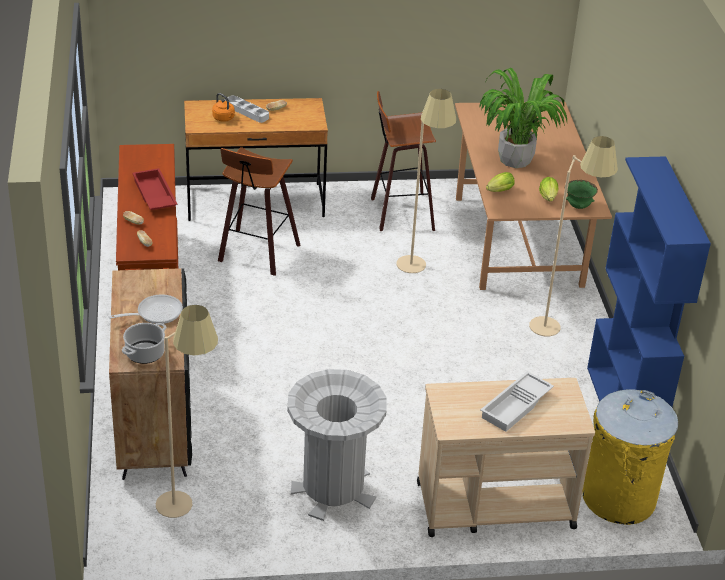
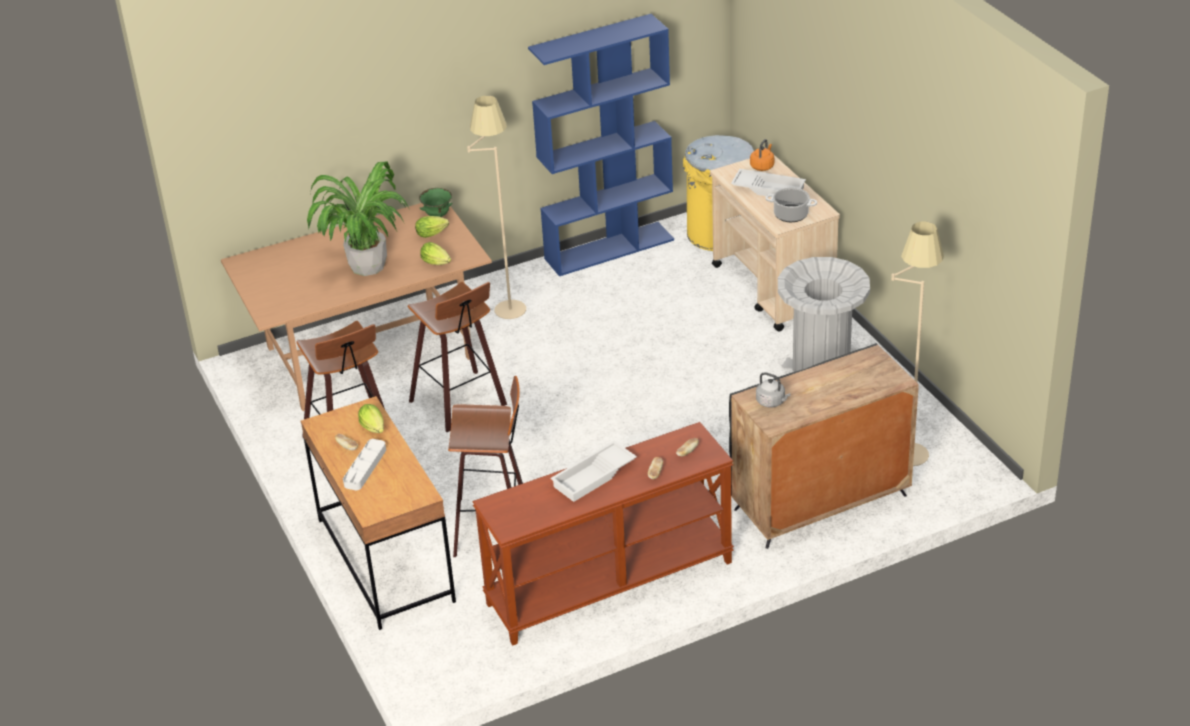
camera: 105 degrees left, 0 degrees up
(145, 353) = (875, 372): cooking pot -> cooking pot (790, 215)
(153, 195) = (594, 477): red tray -> white tray
(154, 285) = (772, 402): none -> grey kettle
(155, 313) = (814, 386): frying pan -> none
(224, 118) = (392, 479): orange kettle -> orange kettle (762, 166)
(287, 122) = (374, 429): none -> lettuce
(419, 271) = (462, 403): beige floor lamp -> stool

